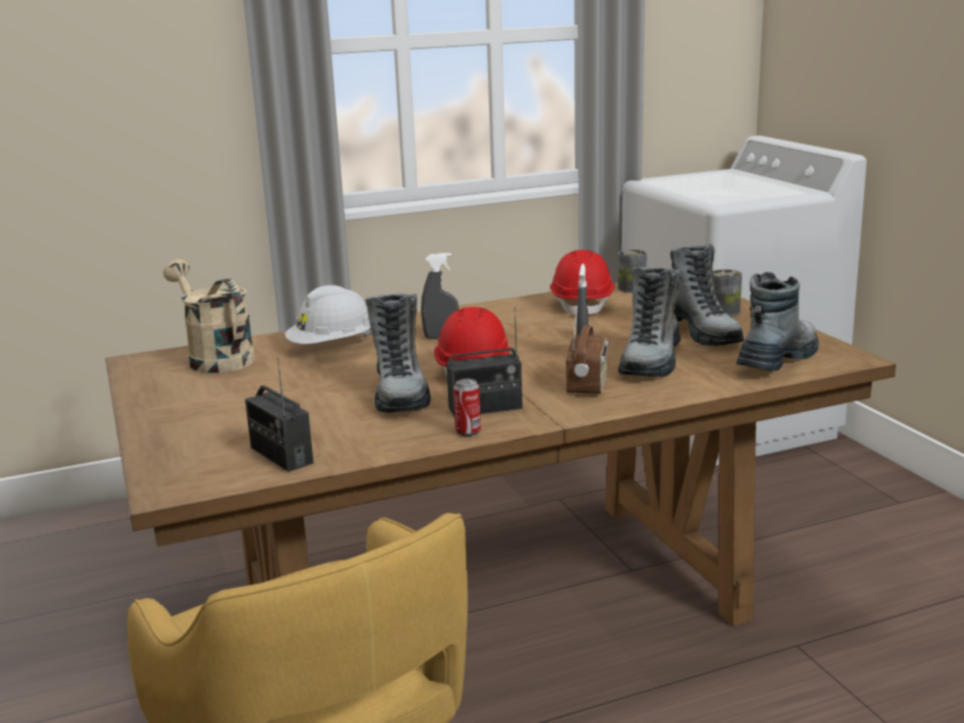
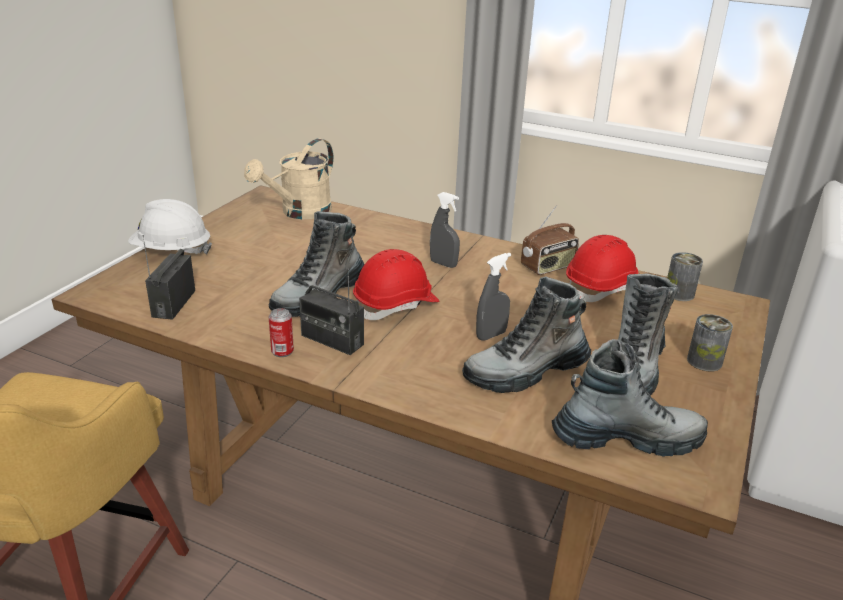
camera: 45 degrees right, 10 degrees up
(215, 358) = (299, 212): beige watering can -> beige watering can turned 150 degrees counterclockwise
(332, 347) = (368, 237): white hard hat -> white hard hat (171, 251)
(588, 385) = (432, 364): radio -> radio (548, 267)

